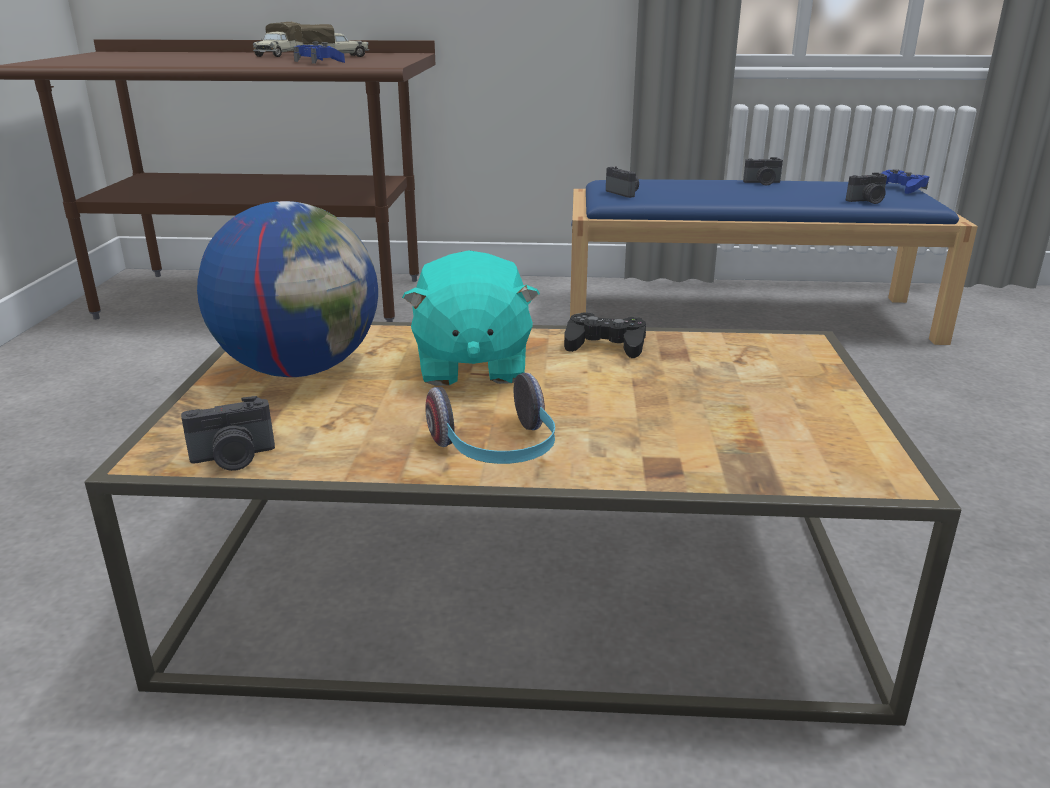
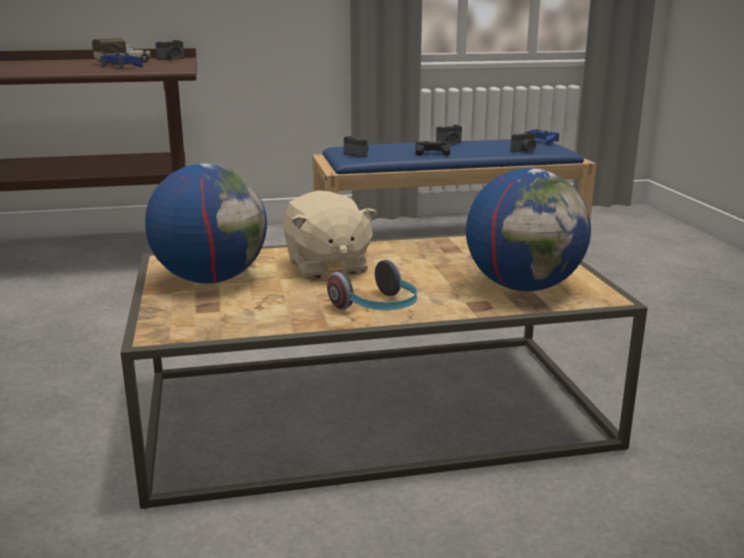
camera: 15 degrees left, 5 degrees down
(233, 458) = (212, 329): camera -> camera (172, 59)
(279, 55) = (74, 62): toy truck -> none
(471, 366) = (326, 267): turquoise plush toy -> beige plush toy
(605, 345) = (405, 248): black game controller -> black game controller (432, 153)
(754, 438) = (523, 287): none -> globe

